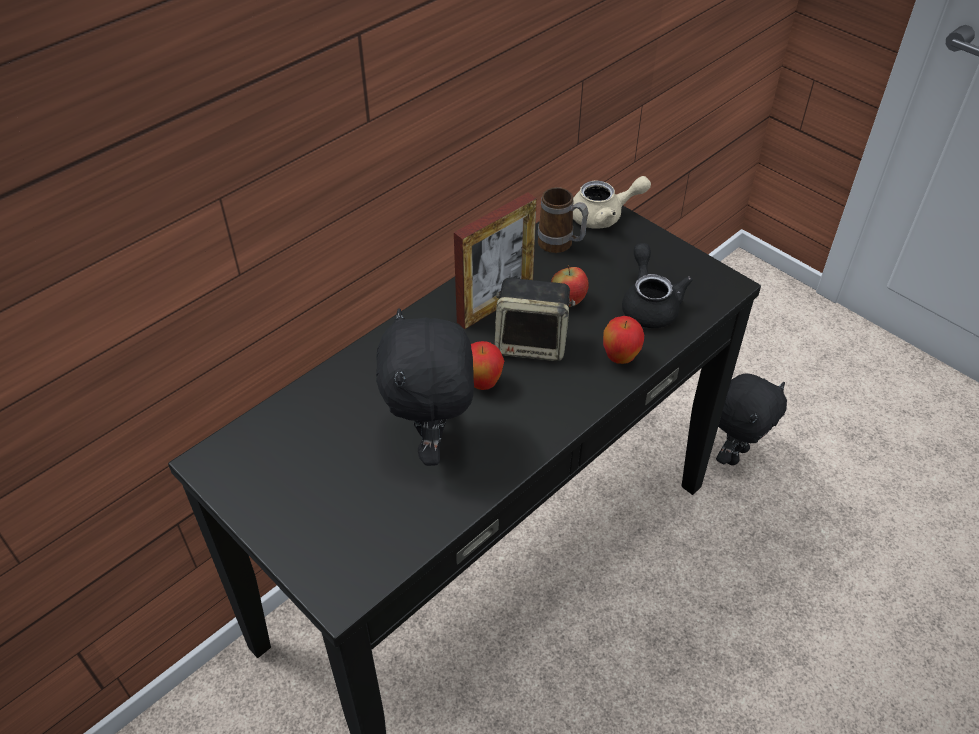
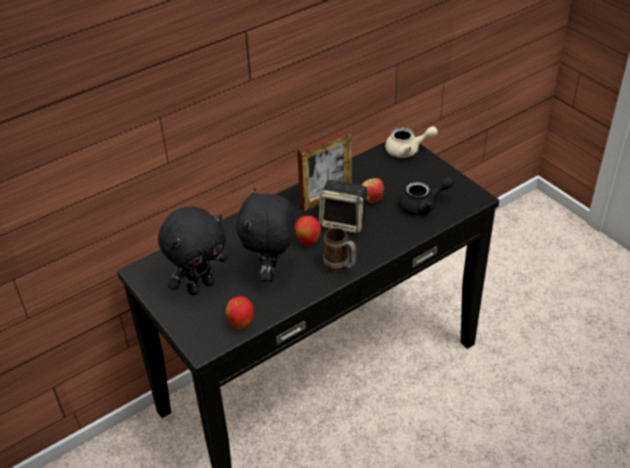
camera: 10 degrees right, 5 degrees down
(561, 245) = (375, 166): mug -> mug (340, 268)
(620, 358) = (397, 235): apple -> apple (241, 324)
(649, 304) = (423, 205): black teapot -> black teapot turned 75 degrees clockwise
(734, 453) = (502, 325): black plush toy -> black plush toy (200, 286)

